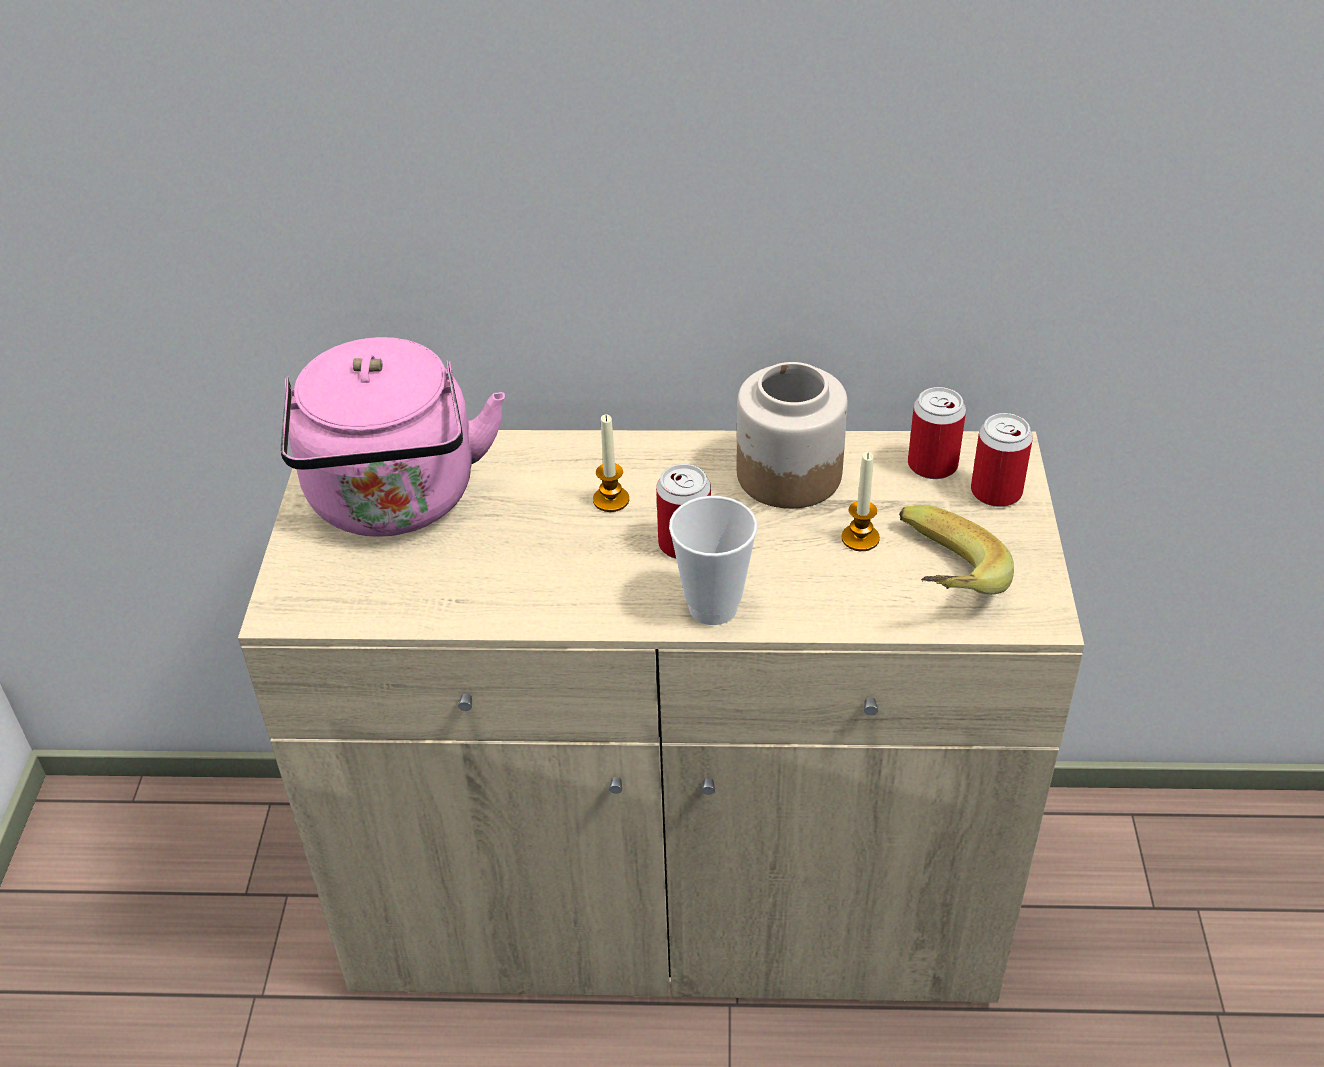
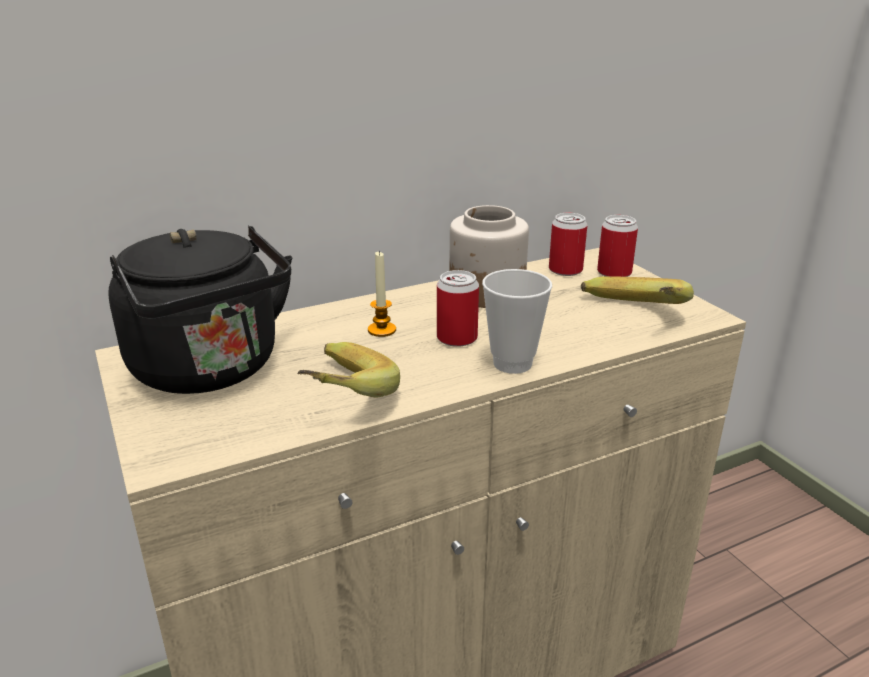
camera: 30 degrees left, 15 degrees down
(395, 502) = (211, 370): pink kettle -> black kettle
(492, 588) = (339, 397): none -> banana
(860, 538) = (564, 309): candle -> none

